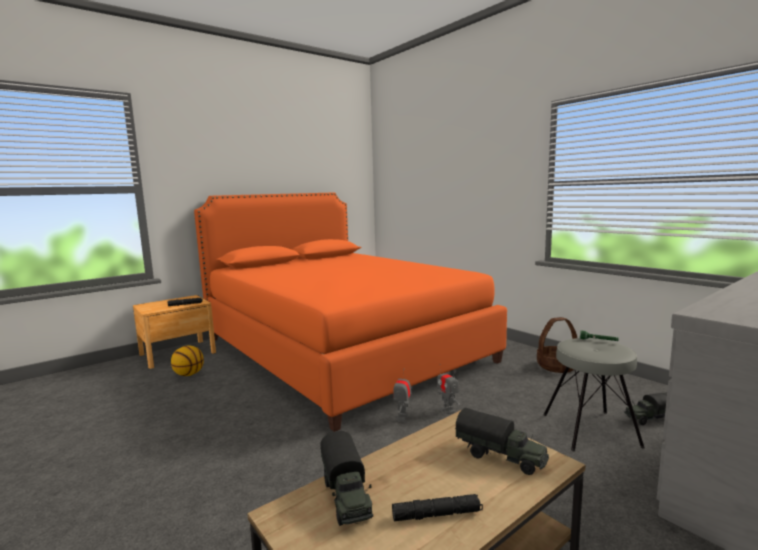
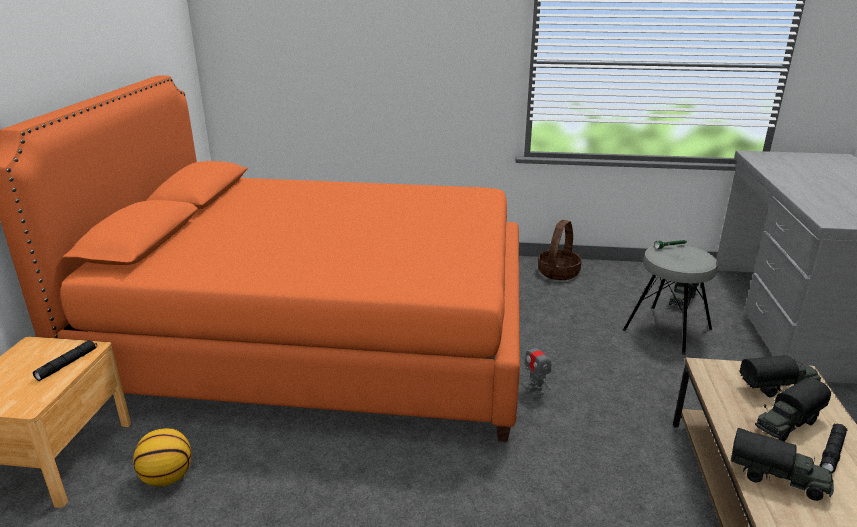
camera: 45 degrees left, 15 degrees up
(445, 478) = (787, 424): none -> toy truck
(448, 411) = (556, 363): toy robot -> none

